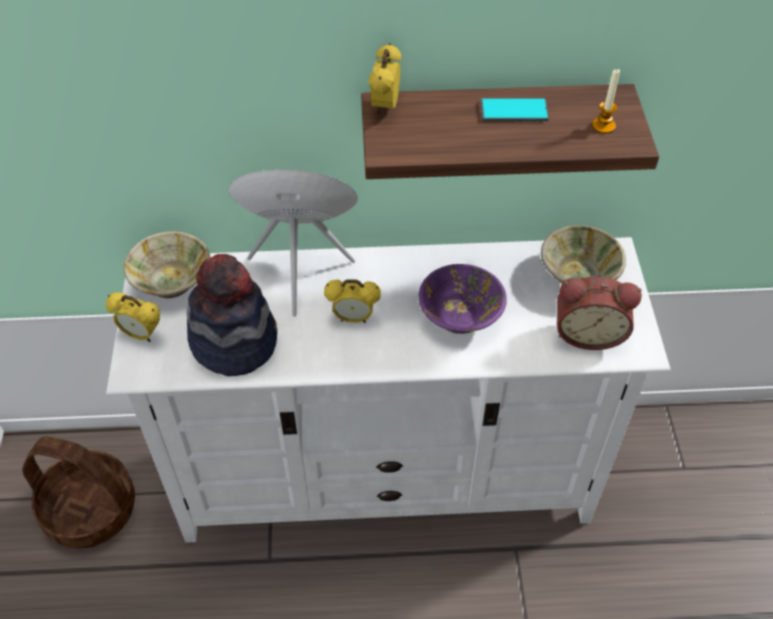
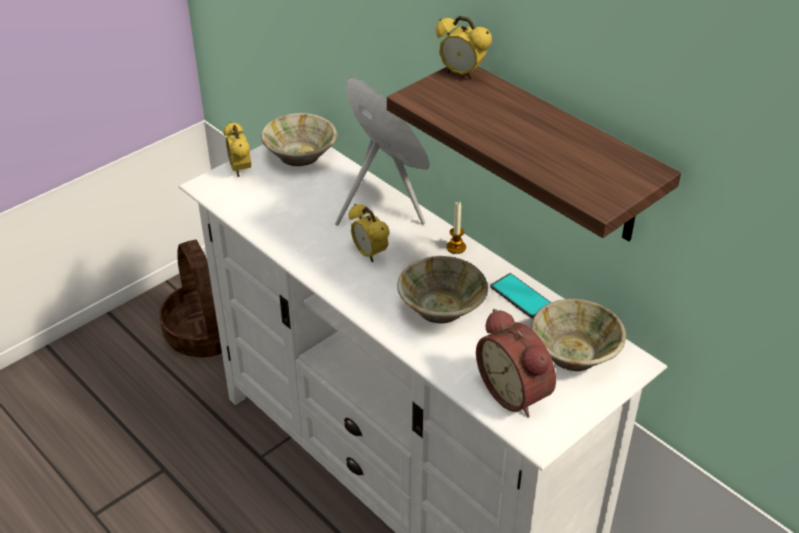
camera: 50 degrees right, 10 degrees down
(234, 341) = (281, 211): hat -> none
(385, 107) = (461, 74): alarm clock -> alarm clock turned 120 degrees counterclockwise
(461, 314) = (442, 307): purple bowl -> beige bowl
(513, 111) = (546, 129): phone -> phone (520, 296)
(603, 126) = (598, 179): candle -> candle (456, 247)

